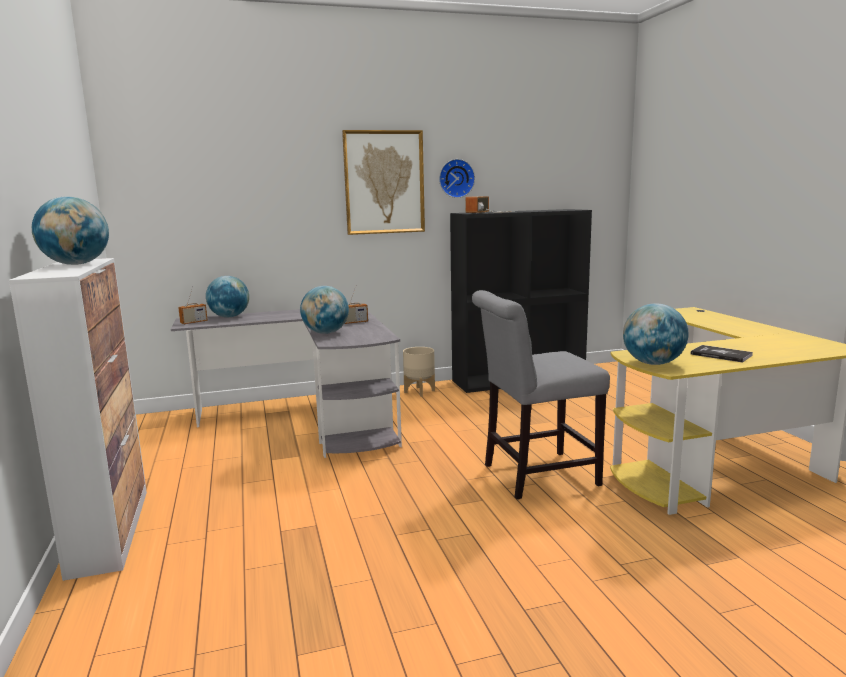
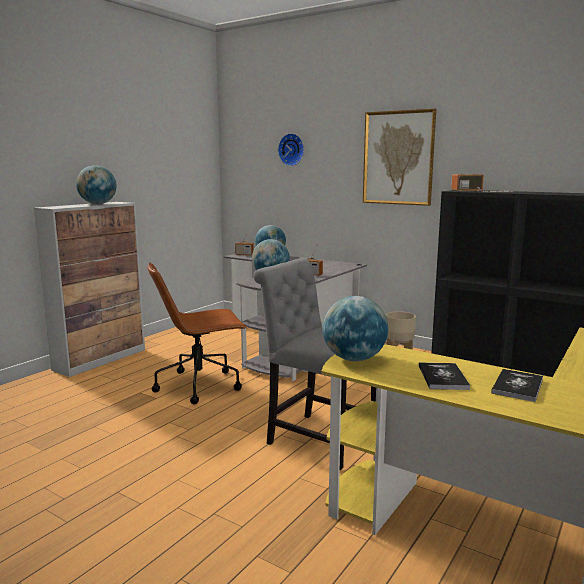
camera: 50 degrees right, 0 degrees up
(327, 491) = (200, 385): none -> brown office chair
(456, 178) = (468, 155): wall clock -> wall clock (292, 149)
(754, 346) = (517, 386): none -> book

